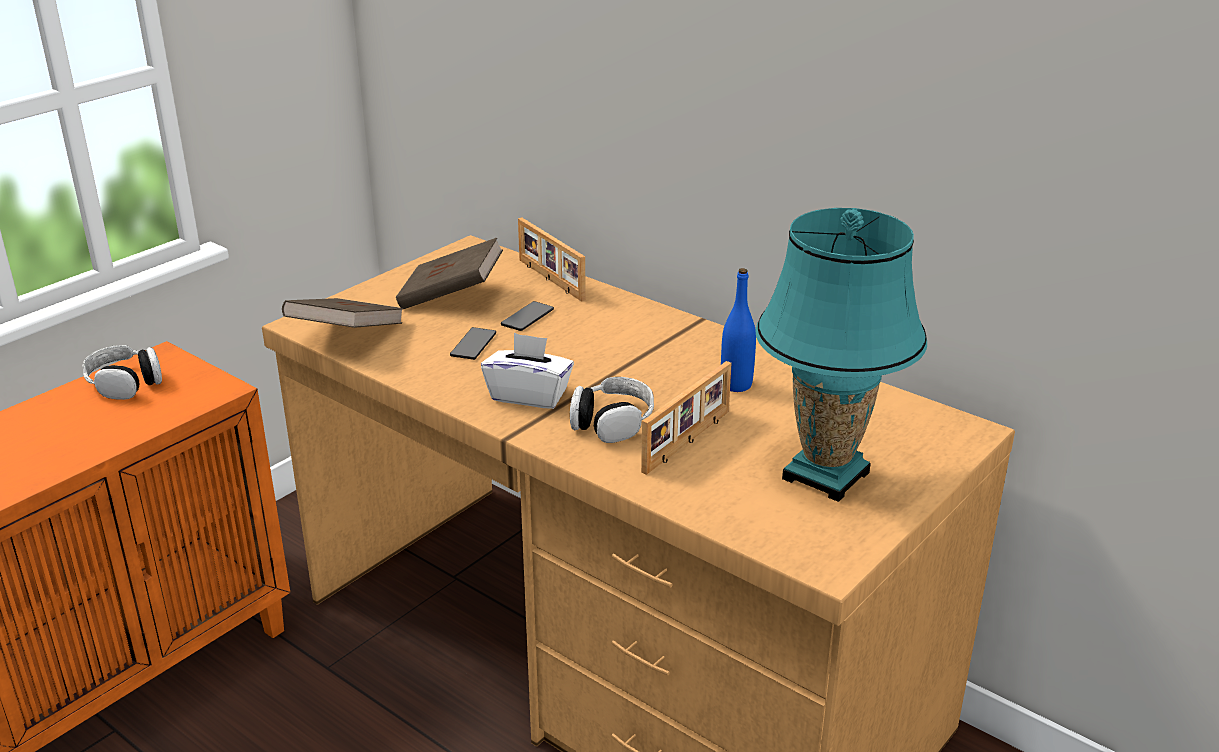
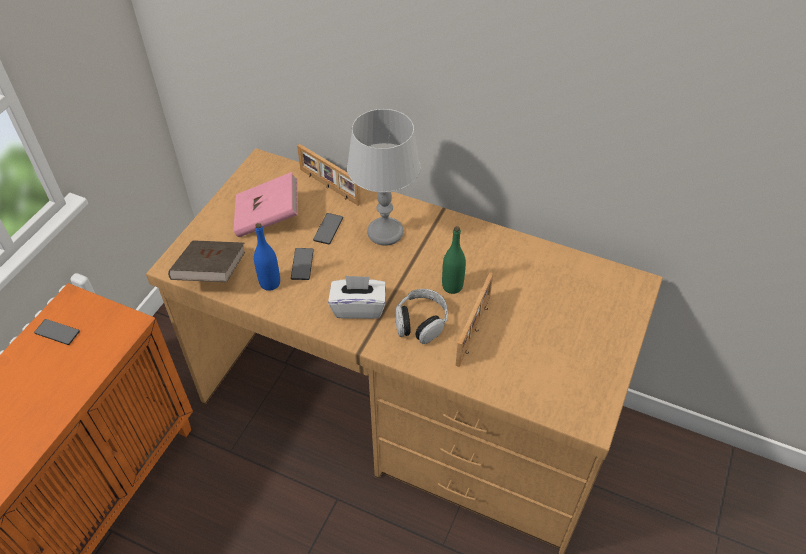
camera: 15 degrees left, 20 degrees up
(125, 383) = (57, 332): headphones -> phone
(451, 297) = (268, 218): brown book -> pink book
(605, 330) = (385, 233): none -> grey table lamp
(677, 394) = (452, 286): none -> green bottle
(736, 385) = (486, 270): blue bottle -> blue bottle (270, 283)
(825, 475) = (566, 343): turquoise table lamp -> none

